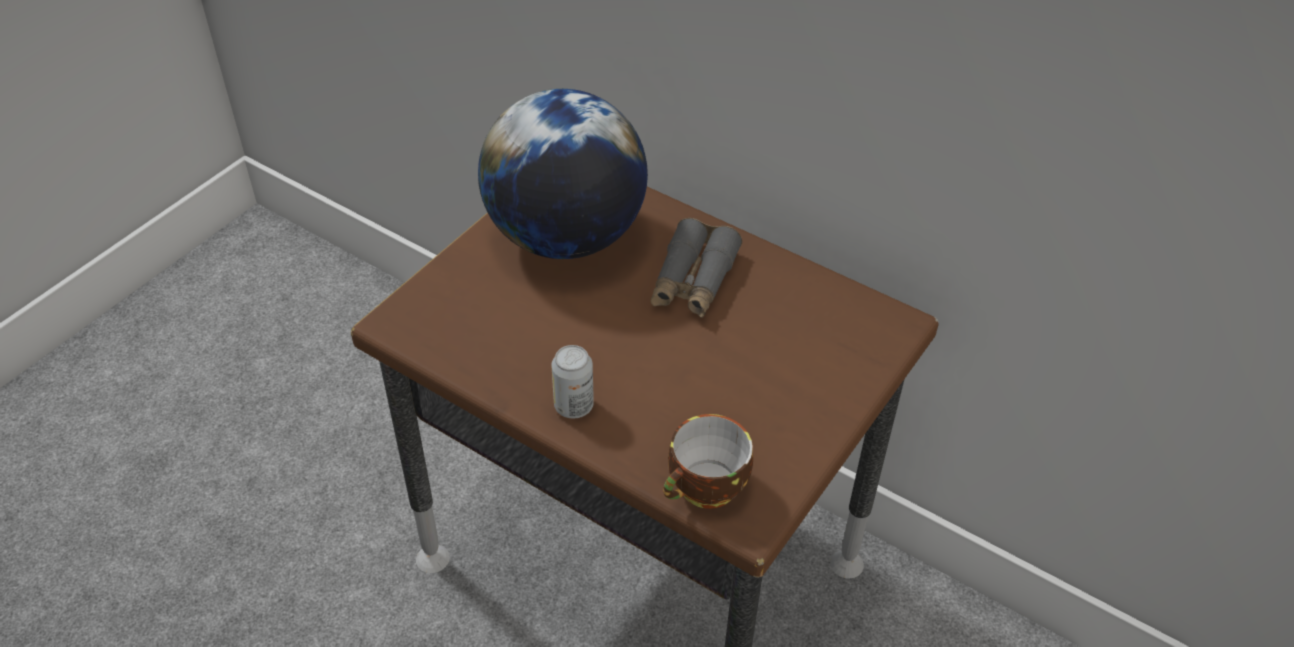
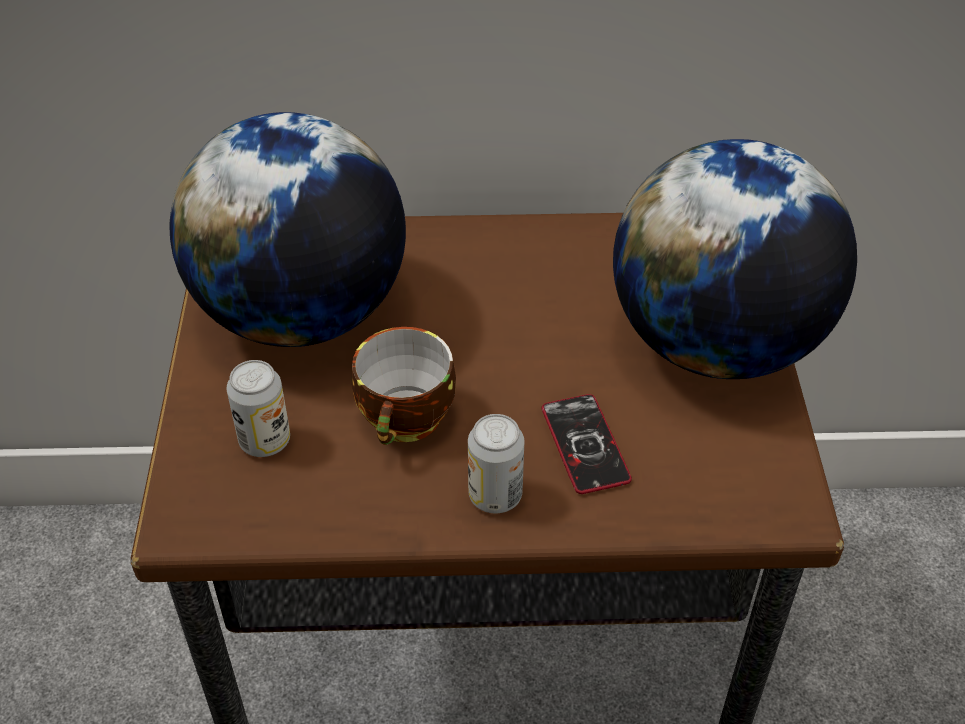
camera: 35 degrees left, 0 degrees up
(475, 301) = (265, 441): none -> can
(657, 407) = (585, 445): none -> phone
(693, 281) = (488, 291): grey binoculars -> none
(706, 489) = (719, 502): cup -> cup (407, 421)
(812, 393) = (717, 343): none -> globe

